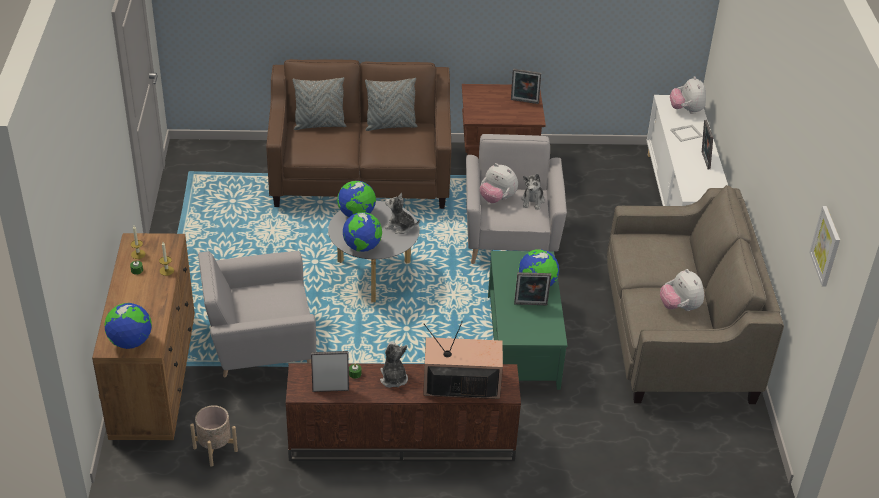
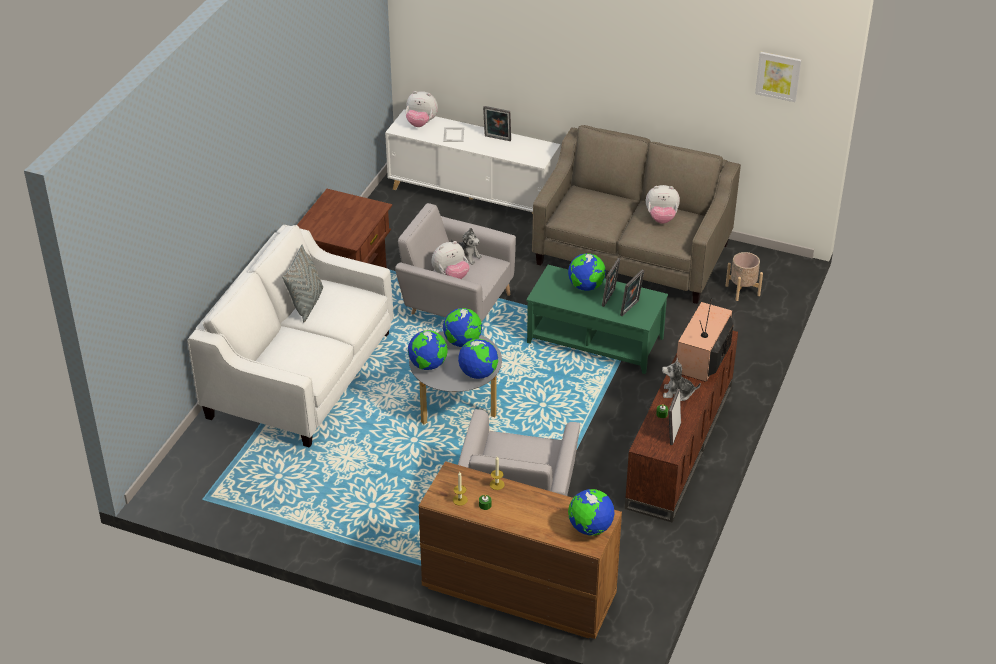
camera: 65 degrees left, 0 degrees up
(215, 449) = (636, 567): beige planter -> beige planter (742, 290)
(319, 125) = (271, 351): grey pillow -> none
(361, 176) = (300, 374): brown sofa -> white sofa
(400, 226) = (462, 342): plush toy -> globe
(524, 102) = (348, 205): picture frame -> picture frame (631, 309)

